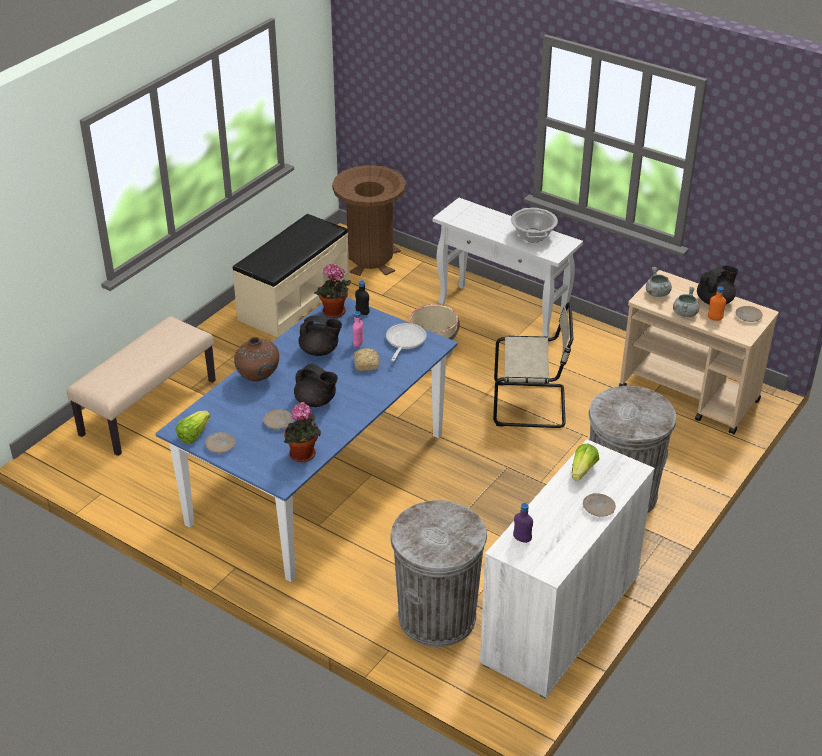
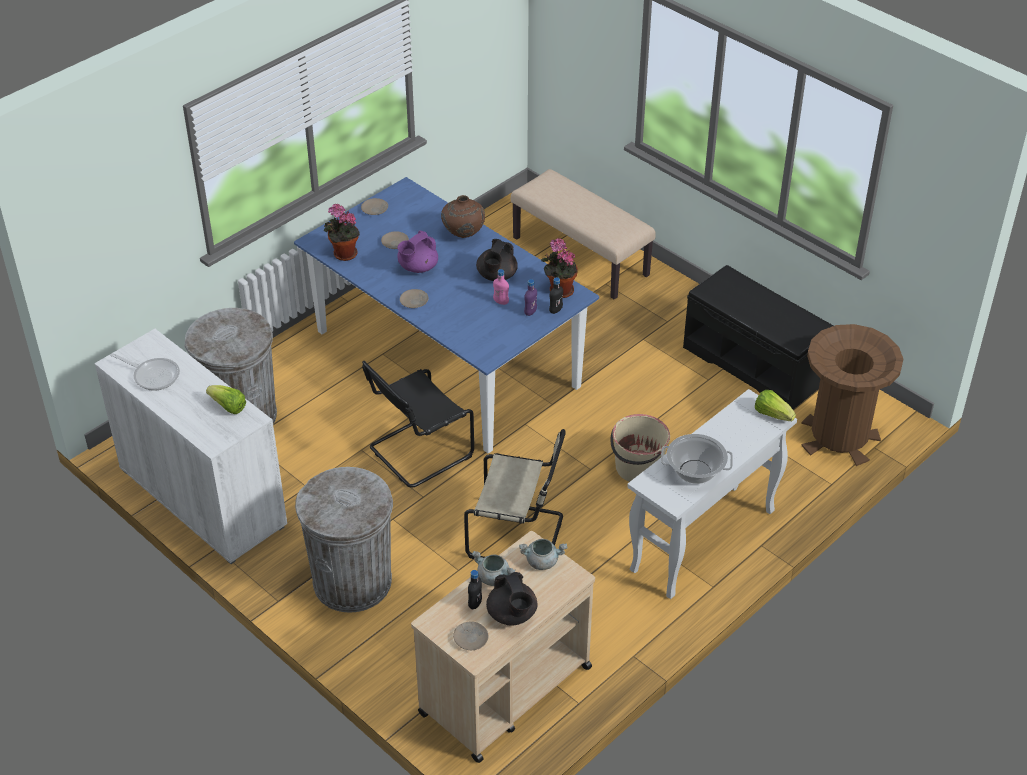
camera: 100 degrees right, 5 degrees up
(193, 434) = (395, 196): lettuce -> lettuce (772, 414)
(293, 300) = (754, 364): beige bench -> black bench
(316, 401) = (417, 267): black teapot -> purple teapot
(366, 363) = (466, 304): bread -> none
(404, 341) = (496, 334): frying pan -> frying pan (153, 375)
(453, 478) = (417, 453): none -> black chair
(522, 539) = (159, 352): purple bottle -> purple bottle (530, 312)
(532, 405) = (519, 536): beige chair -> beige chair turned 90 degrees counterclockwise
(598, 508) = (174, 407): beige plate -> beige plate (414, 302)
(715, 319) = (475, 604): orange bottle -> black bottle

